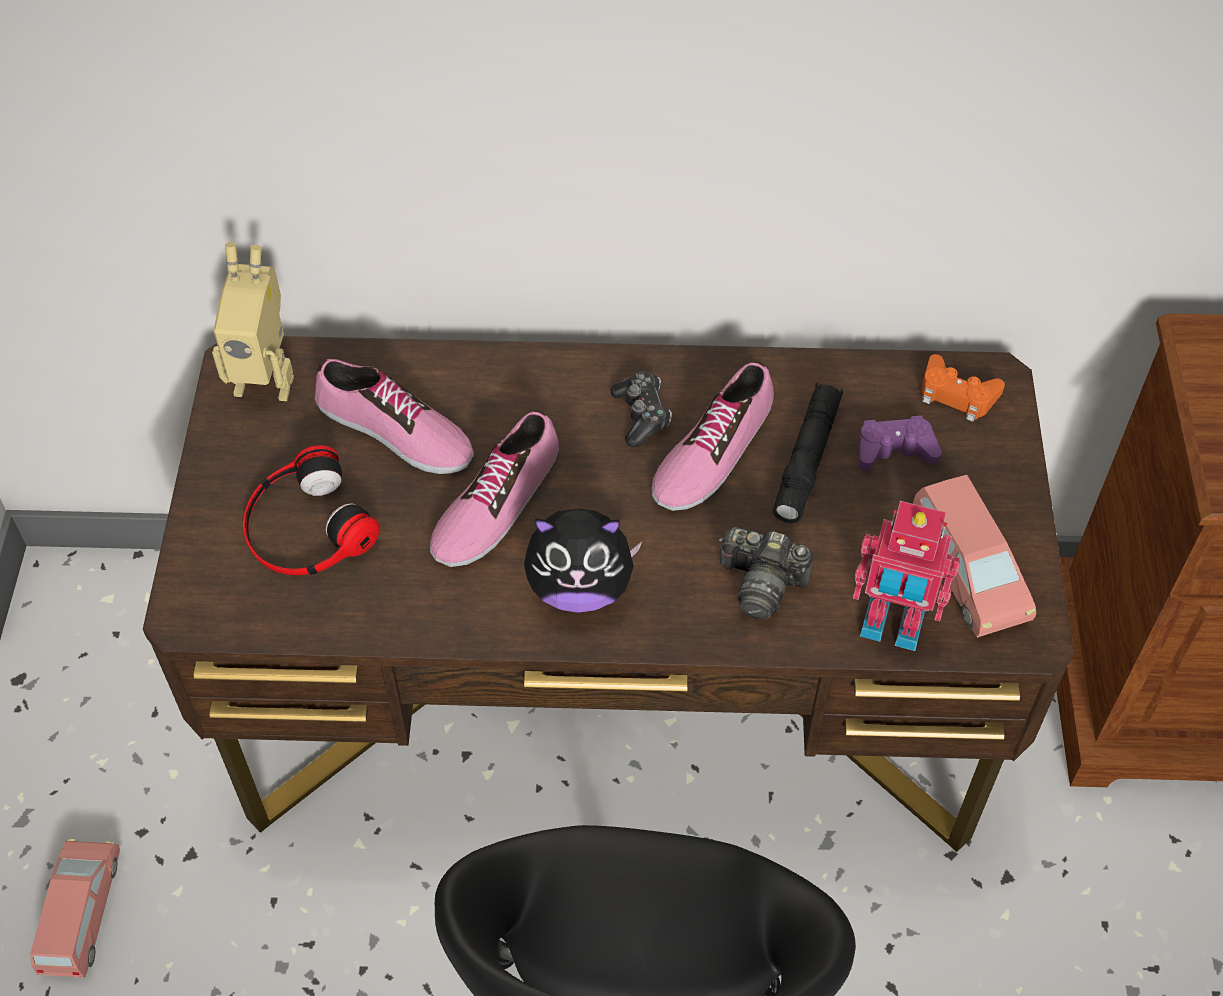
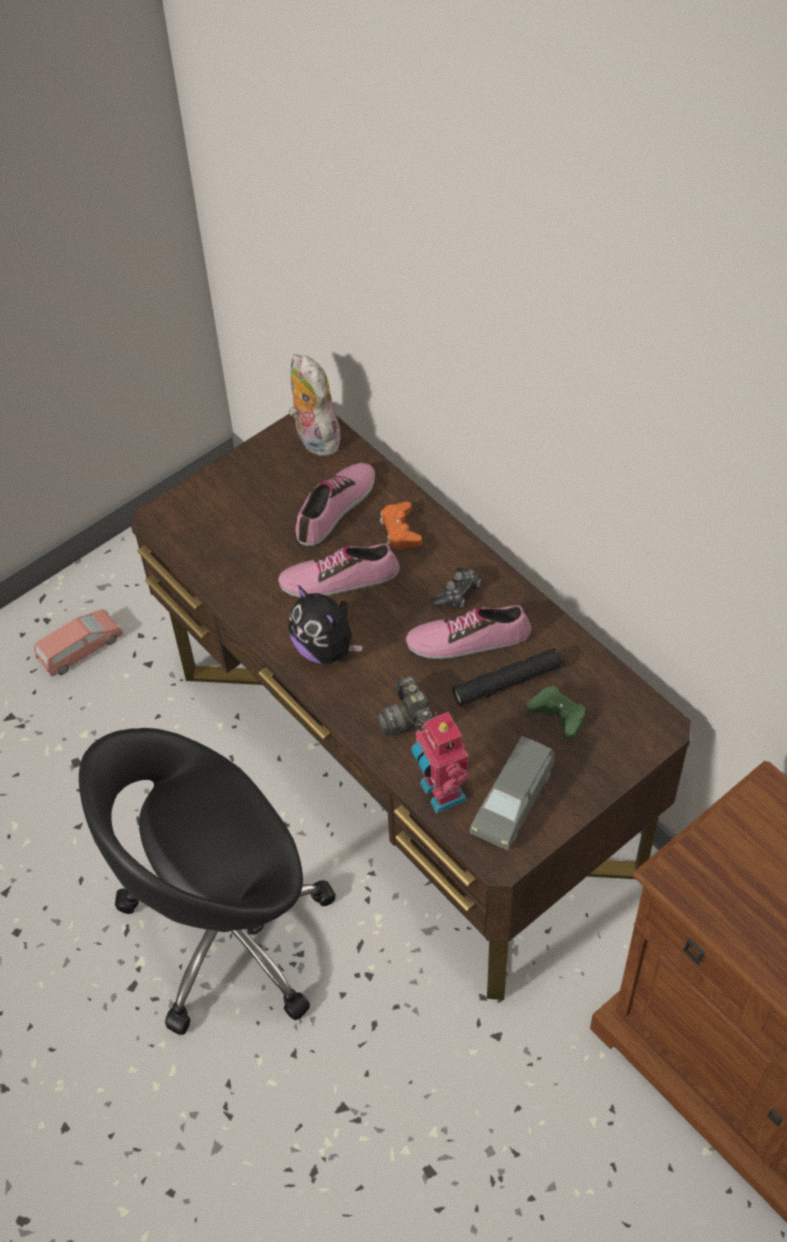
camera: 50 degrees right, 0 degrees up
(266, 378) = (314, 437): toy robot -> plush toy
(306, 527) = (248, 520): headphones -> none
(394, 432) = (336, 508): shoe -> shoe turned 135 degrees counterclockwise
(894, 450) = (558, 715): purple game controller -> green game controller
(957, 394) = (630, 717): orange game controller -> orange game controller (400, 530)
(967, 570) = (513, 802): pink toy car -> grey toy car

